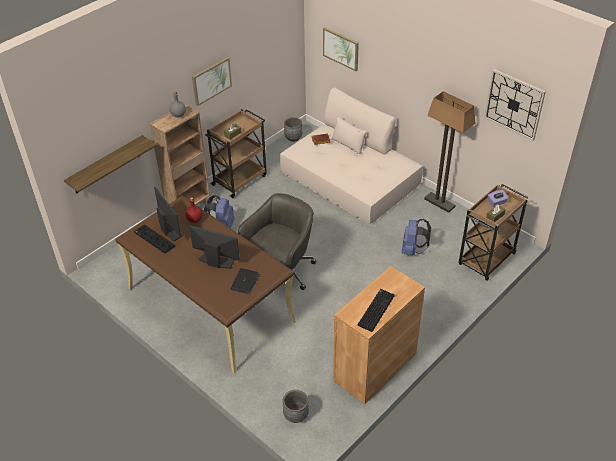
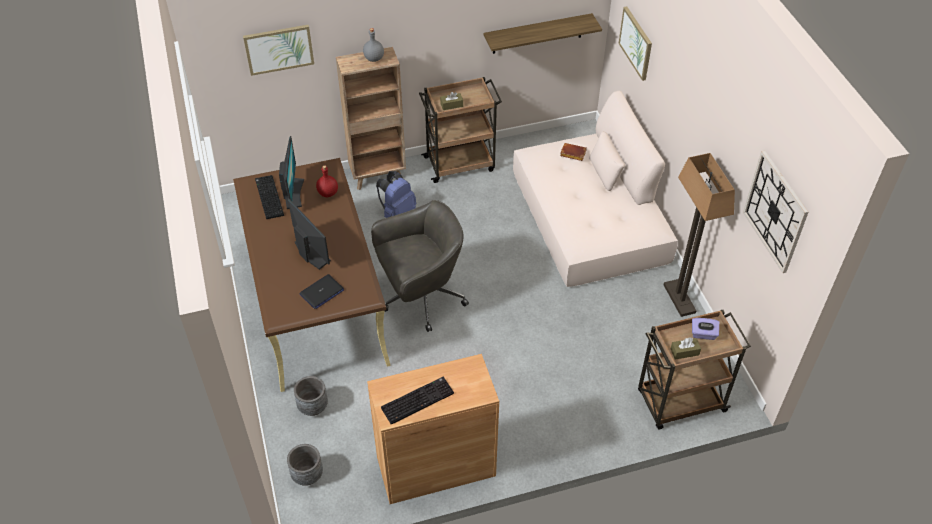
camera: 30 degrees right, 5 degrees up
(106, 165) = (268, 89): shelf -> shelf (537, 34)
(211, 81) = (442, 29): picture -> picture (279, 49)
(293, 137) = (562, 135): grey planter -> grey planter (313, 406)
(413, 250) = (596, 344): blue backpack -> none

